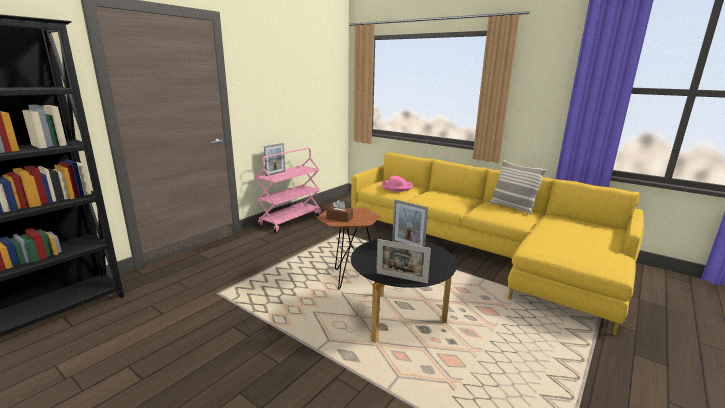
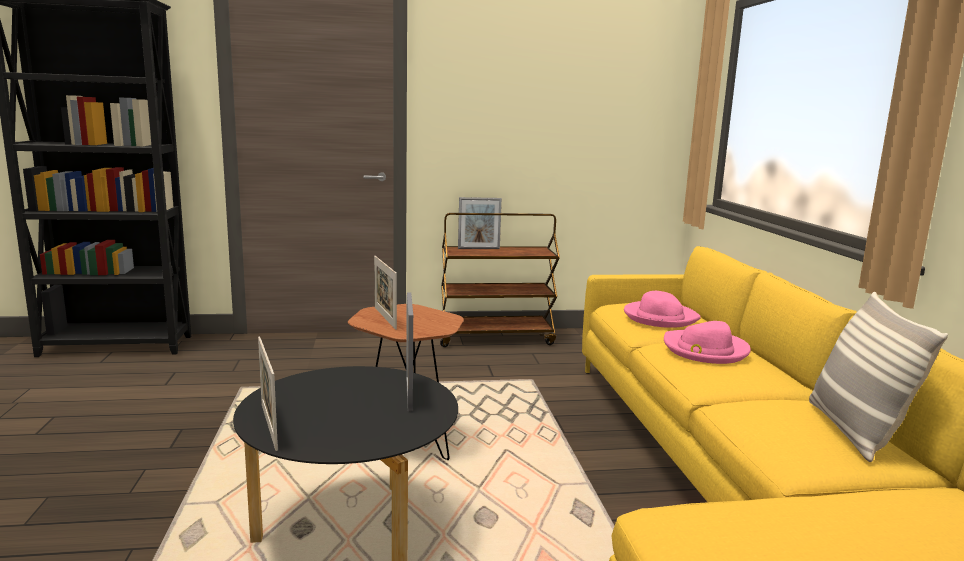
camera: 45 degrees right, 5 degrees down
(290, 220) = (496, 338): pink cart -> brown cart
(339, 218) = (385, 318): brown tissue box -> picture frame
(435, 195) = (705, 350): none -> pink hat

